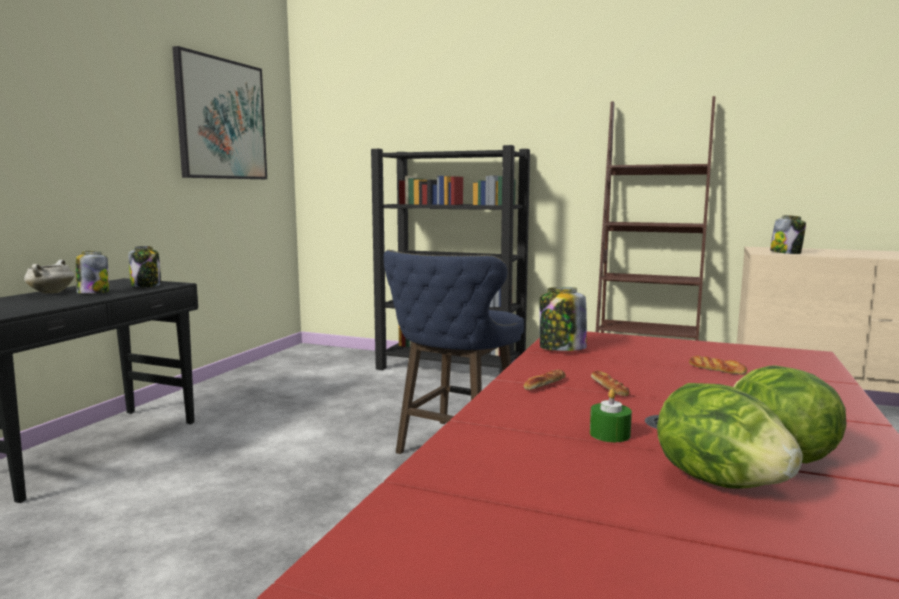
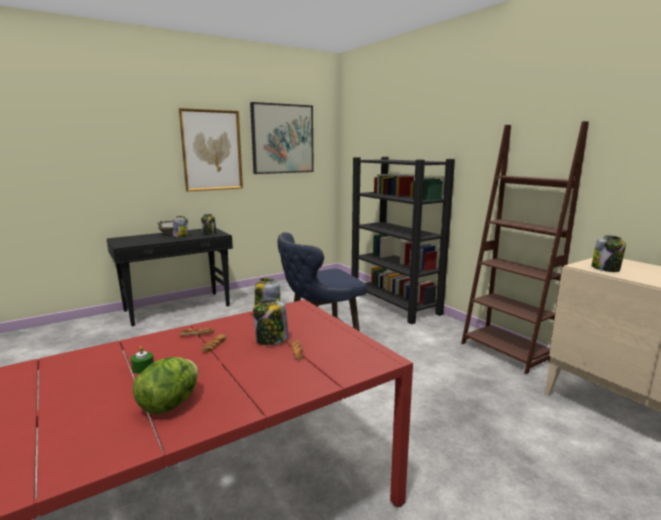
camera: 35 degrees right, 5 degrees up
(113, 127) = (212, 150): none -> picture
(654, 368) = (271, 340): none -> jar
(719, 481) = (109, 405): lettuce -> none

